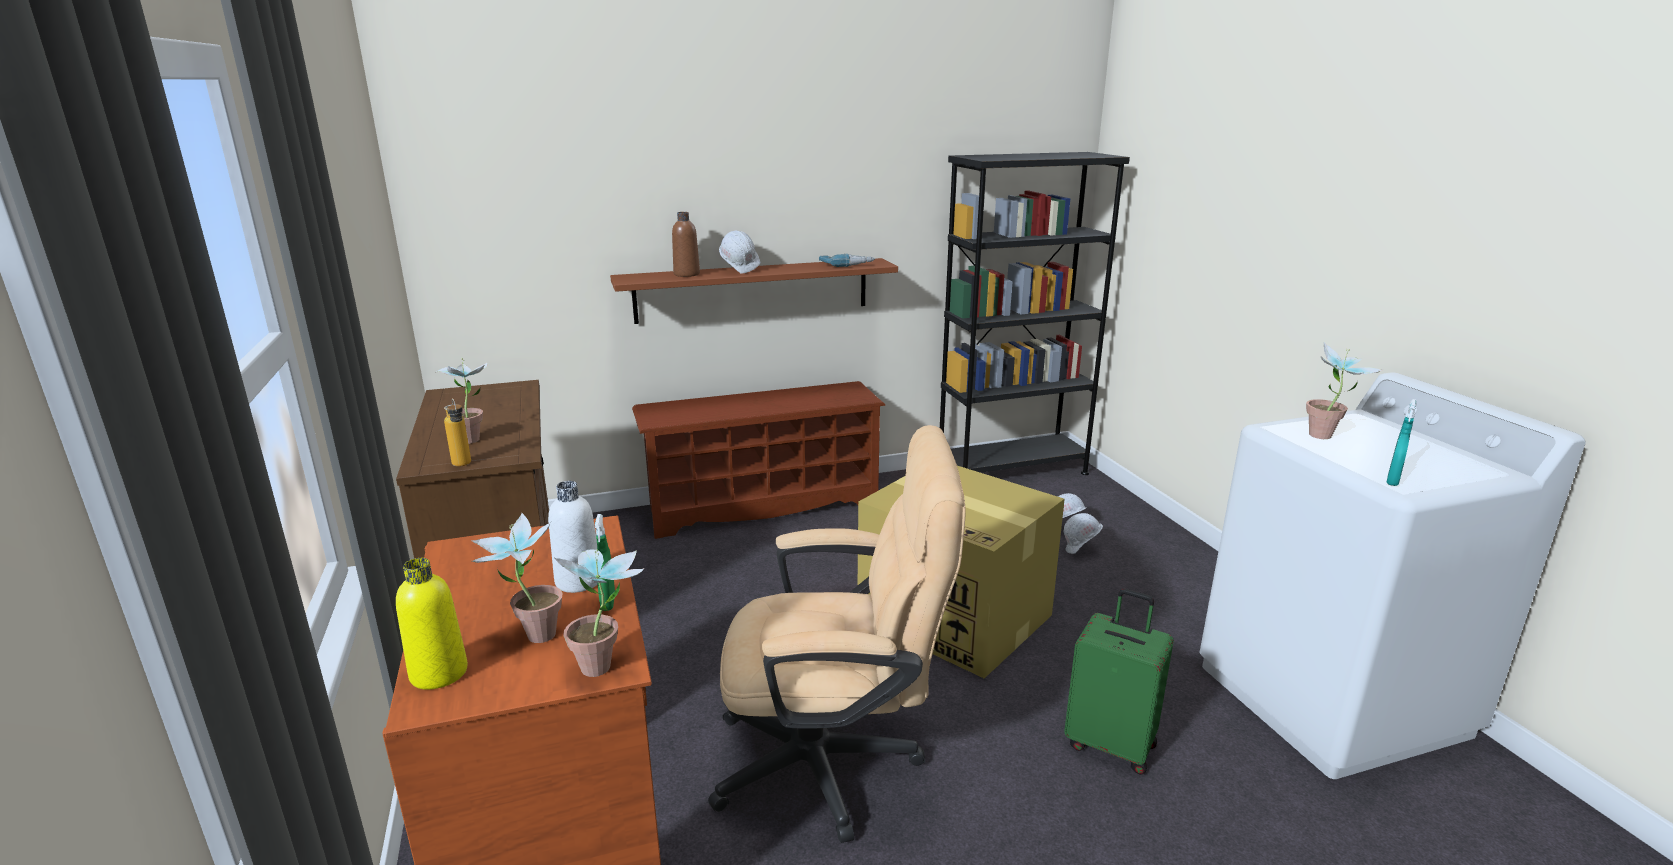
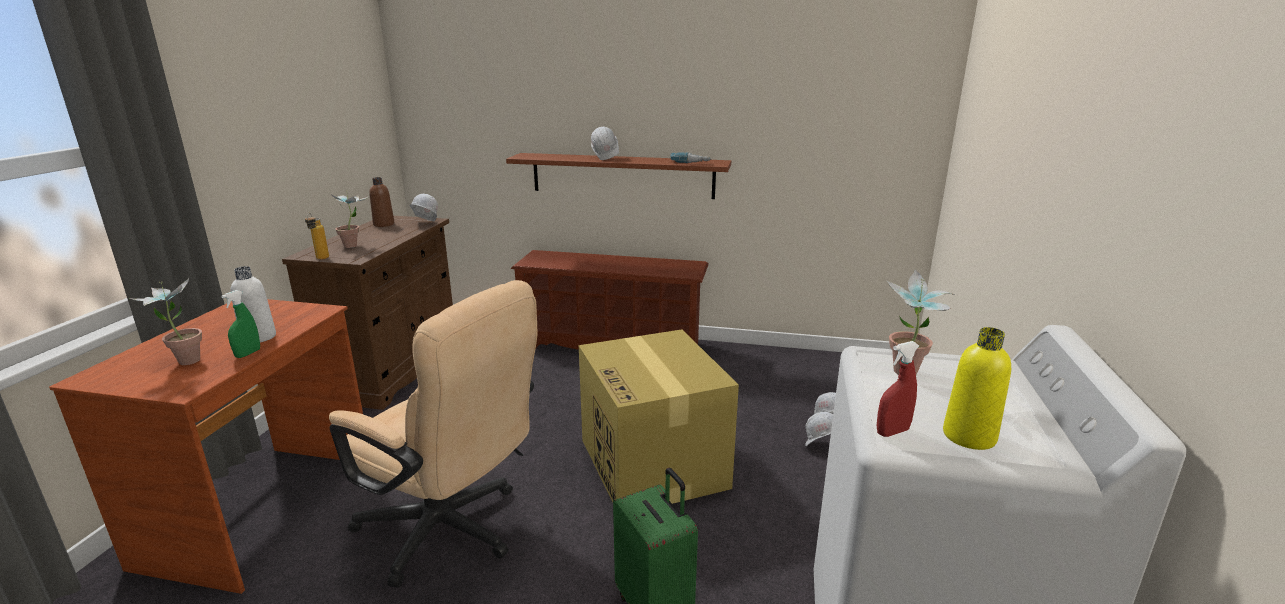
camera: 30 degrees right, 0 degrees up
(439, 673) = (118, 365): yellow bottle -> yellow bottle (969, 436)
(520, 392) = (425, 224): none -> white hard hat
(607, 666) = (182, 388): potted plant -> none
(686, 274) = (565, 157): brown bottle -> brown bottle (384, 224)
(1011, 471) = (837, 366): black bookcase -> none
(1392, 481) = (892, 432): turquoise spray bottle -> red spray bottle

